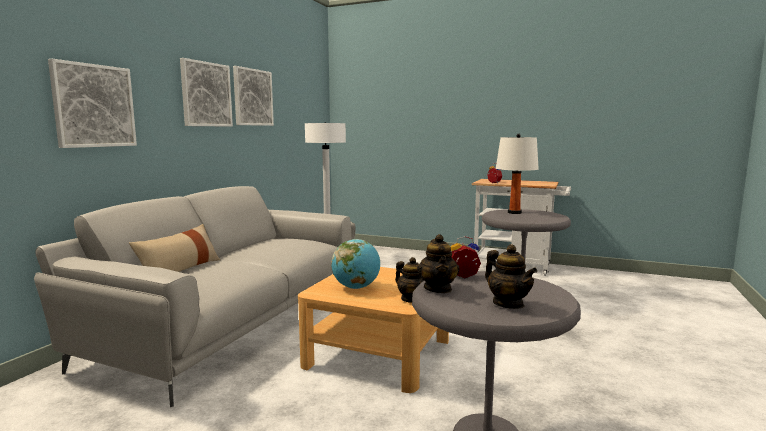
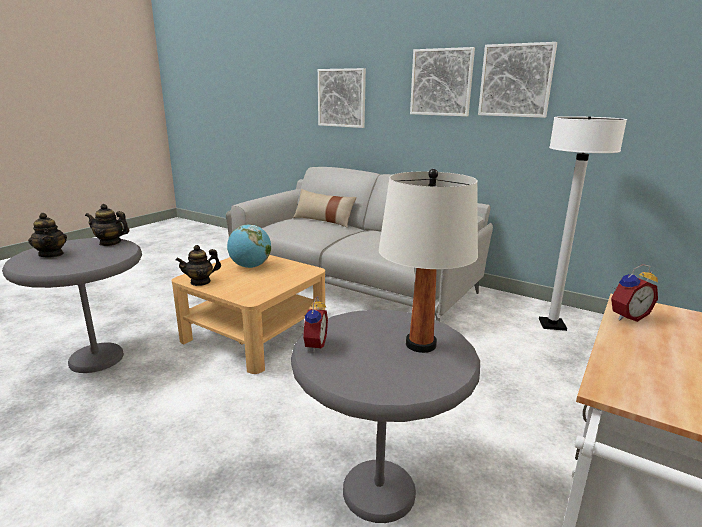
camera: 100 degrees right, 10 degrees up
(464, 277) = (120, 252): alarm clock -> alarm clock (313, 345)
(508, 304) = (51, 254): teapot -> teapot turned 105 degrees counterclockwise

